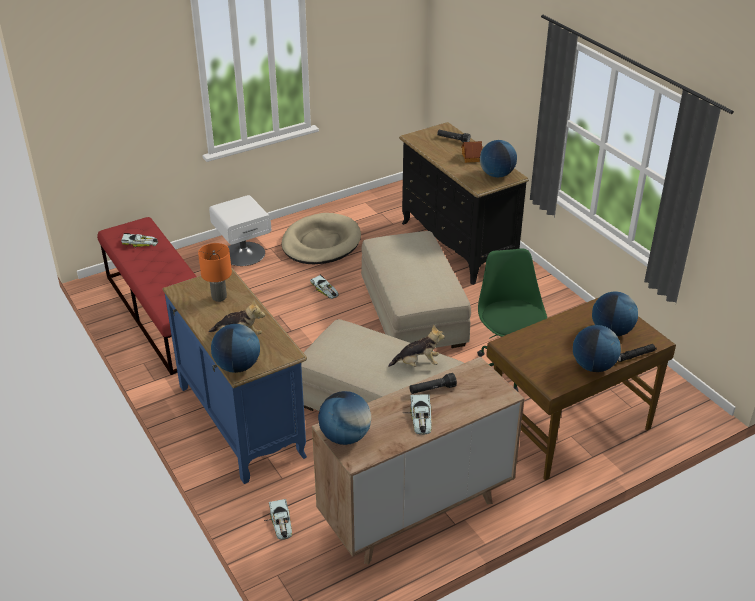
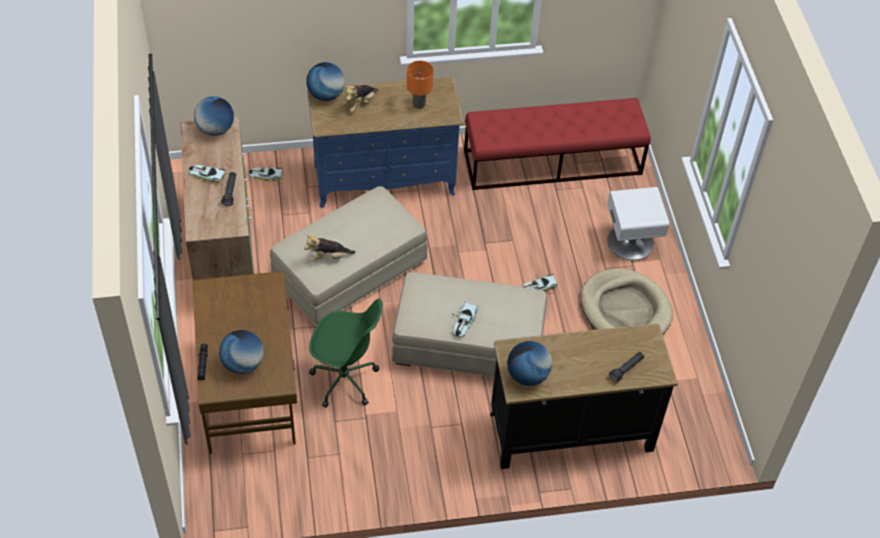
camera: 110 degrees right, 15 degrees up
(140, 243) = (601, 119): toy car -> toy car (463, 322)
(417, 364) = (328, 257): plush toy -> plush toy turned 60 degrees clockwise
(472, 157) = (576, 369): toy house -> none
(593, 366) = (209, 327): globe -> none

